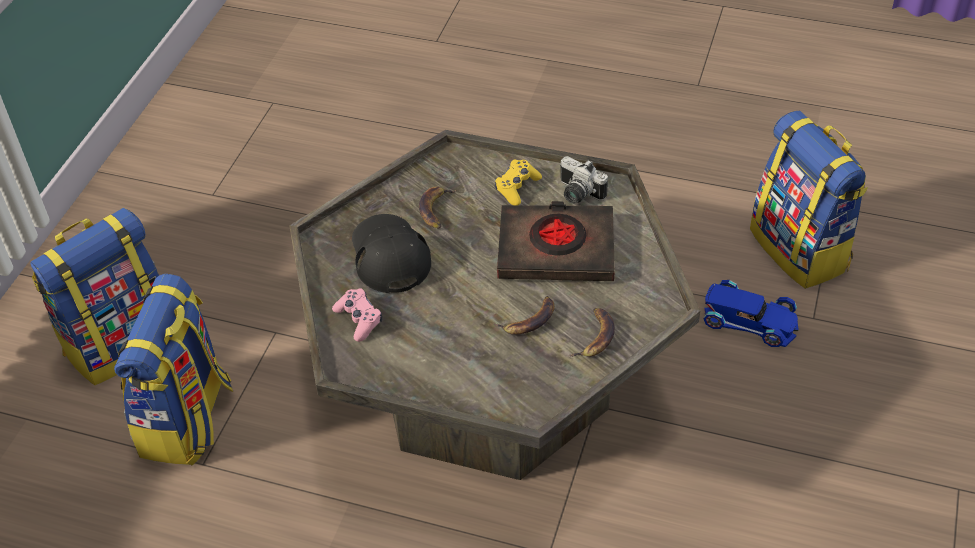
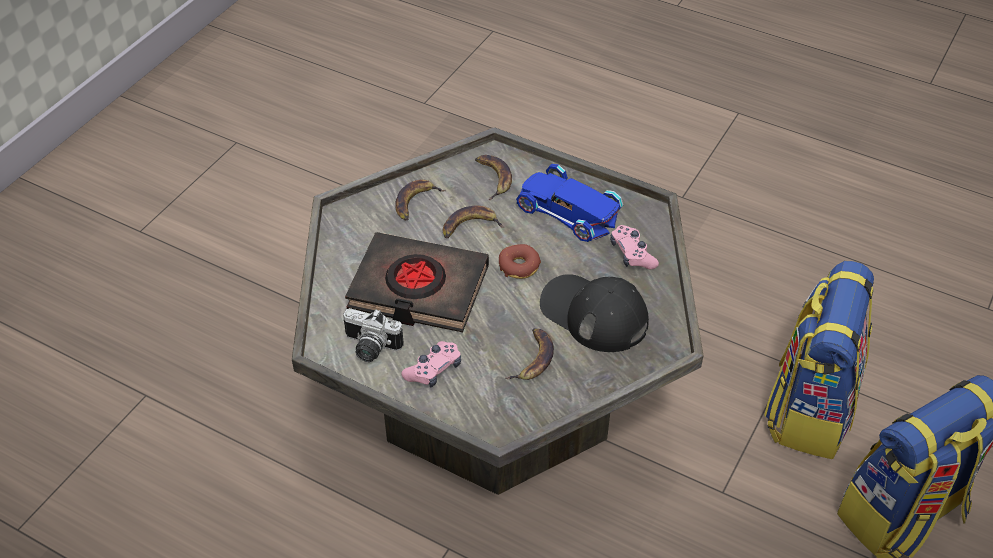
camera: 170 degrees left, 0 degrees up
(389, 255) = (593, 314): black cap -> black cap turned 135 degrees clockwise
(468, 287) = (519, 266): none -> donut
(517, 187) = (434, 370): yellow game controller -> pink game controller
(522, 382) = (493, 178): none -> banana
(577, 194) = (369, 348): camera -> camera turned 150 degrees clockwise
(750, 321) = (210, 404): blue toy car -> blue toy car (568, 209)
(801, 249) = (99, 477): backpack -> none

